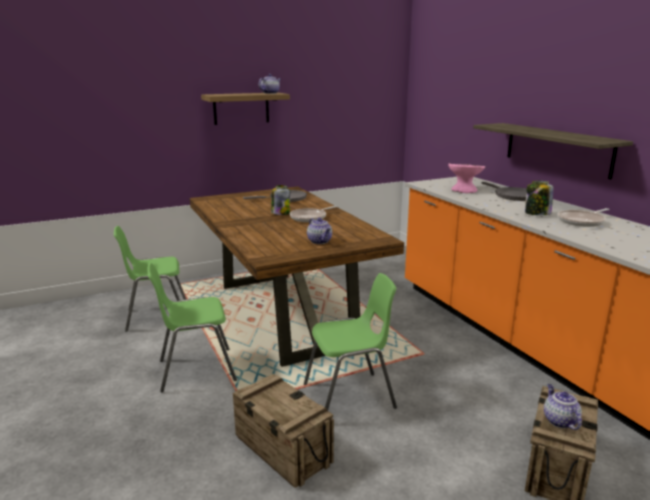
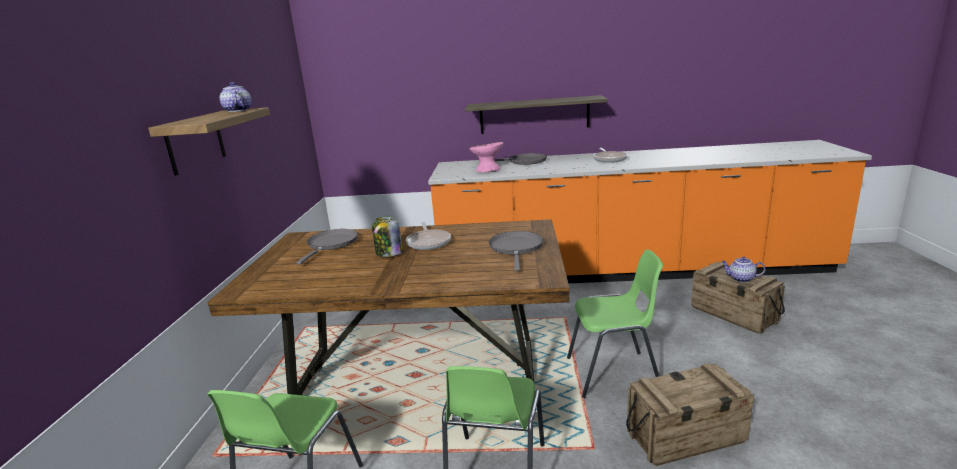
camera: 60 degrees left, 0 degrees up
(320, 241) = (516, 248): teapot -> grey frying pan
(350, 397) = (613, 374): green chair -> green chair turned 75 degrees clockwise
(537, 214) = (580, 164): jar -> none

